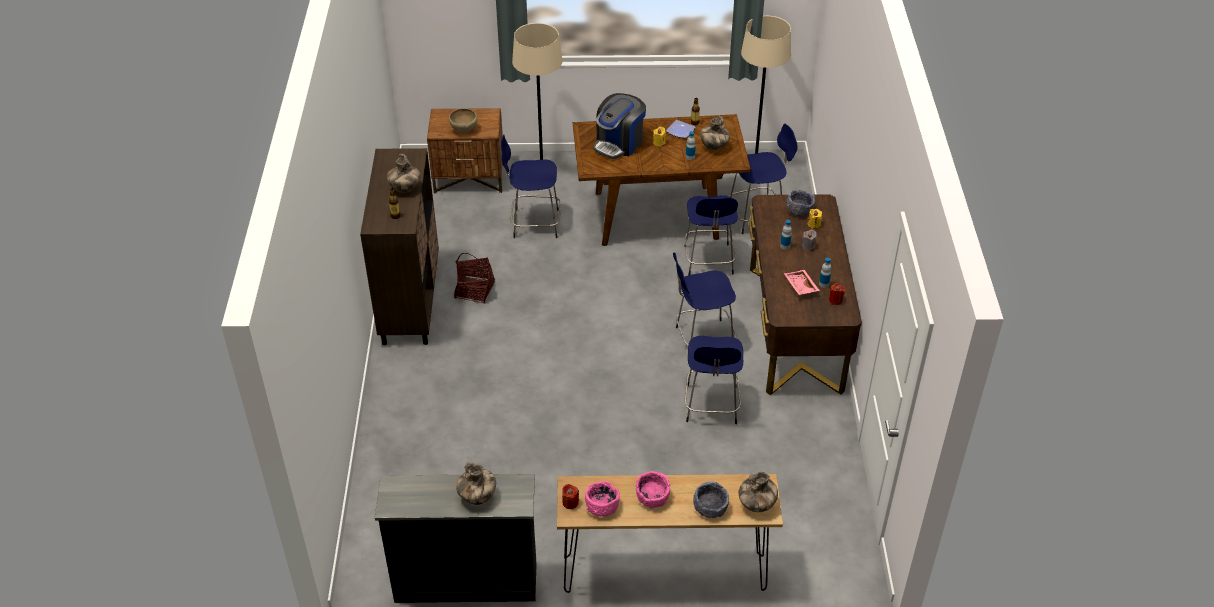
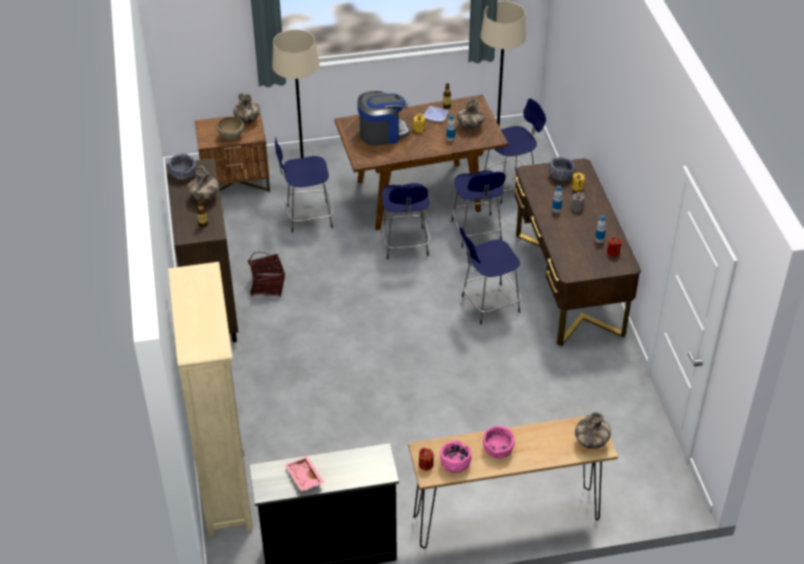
camera: 10 degrees left, 0 degrees up
(376, 494) = (225, 486): none -> beige bookcase
(477, 497) = (344, 471): vase -> vase (247, 120)
(619, 143) = (382, 133): coffee machine -> coffee machine turned 135 degrees counterclockwise
(710, 507) = (551, 451): grey bowl -> grey bowl (183, 174)
(711, 406) = (511, 363): blue stool -> blue stool (405, 245)
(800, 286) = (579, 244): pink tray -> pink tray (303, 477)

